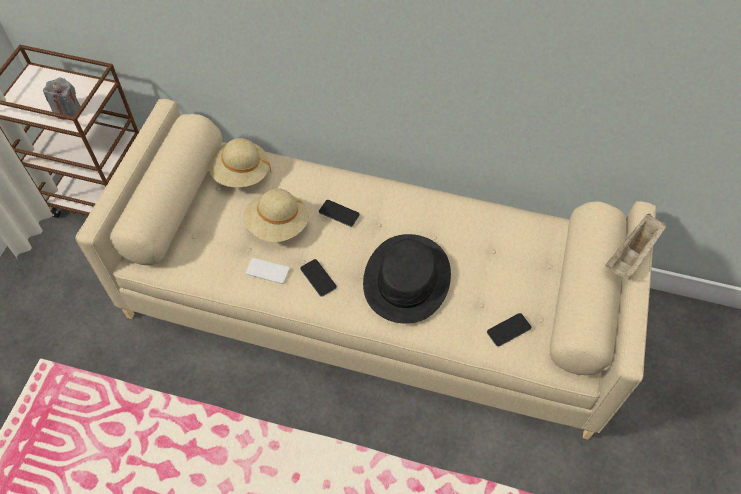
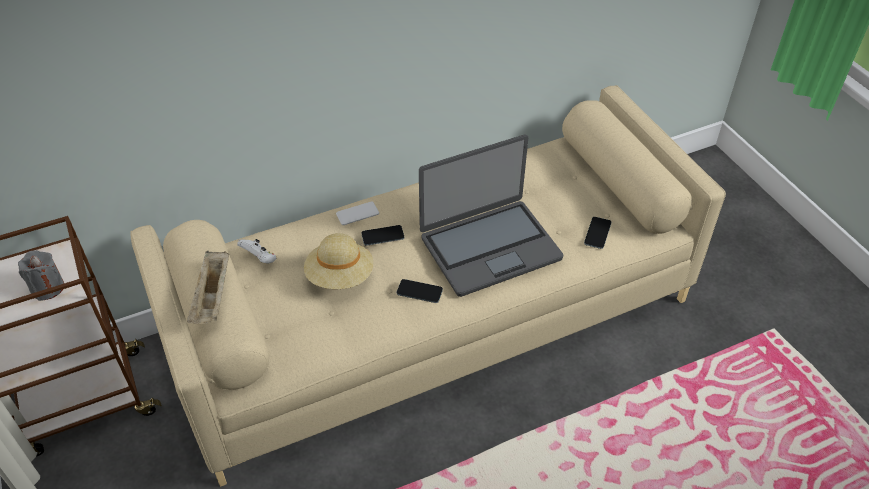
camera: 40 degrees left, 10 degrees down
(241, 173) = (260, 259): beige hat -> white game controller
(267, 271) = (371, 314): phone -> phone (357, 214)
(407, 279) = (489, 247): black hat -> laptop
(632, 255) = (637, 122): beige tray -> beige tray (213, 298)

